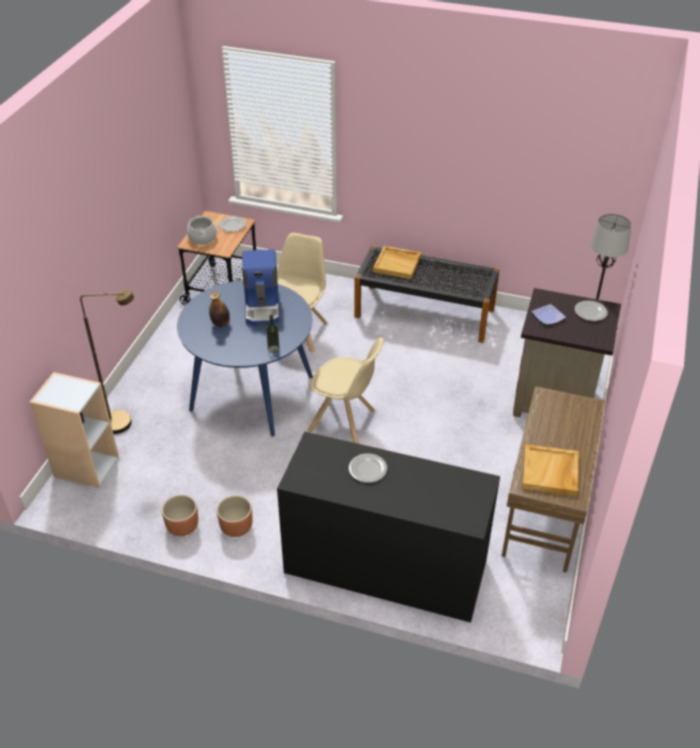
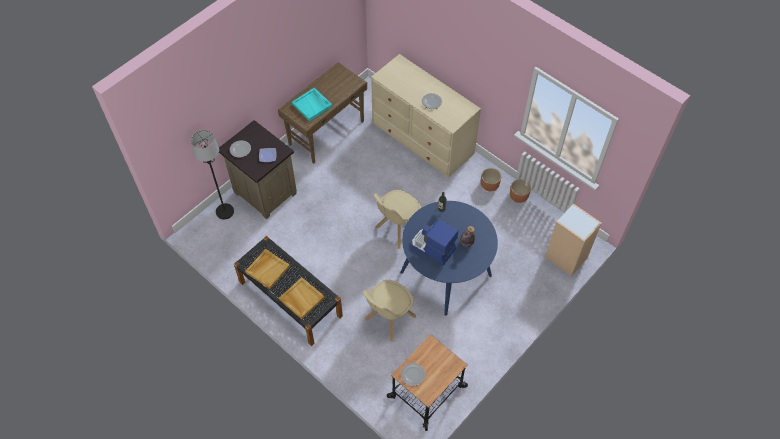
camera: 155 degrees left, 15 degrees up
(125, 422) = (535, 283): brown floor lamp -> none
(202, 238) = (443, 367): cooking pot -> none
(263, 306) = (432, 248): coffee machine -> coffee machine turned 75 degrees counterclockwise
(345, 421) = (397, 229): beige chair -> beige chair turned 90 degrees counterclockwise
(384, 566) = (423, 138): black dresser -> beige dresser
(550, 472) = (339, 83): beige tray -> beige tray (267, 269)
(560, 423) = (312, 105): none -> turquoise tray

